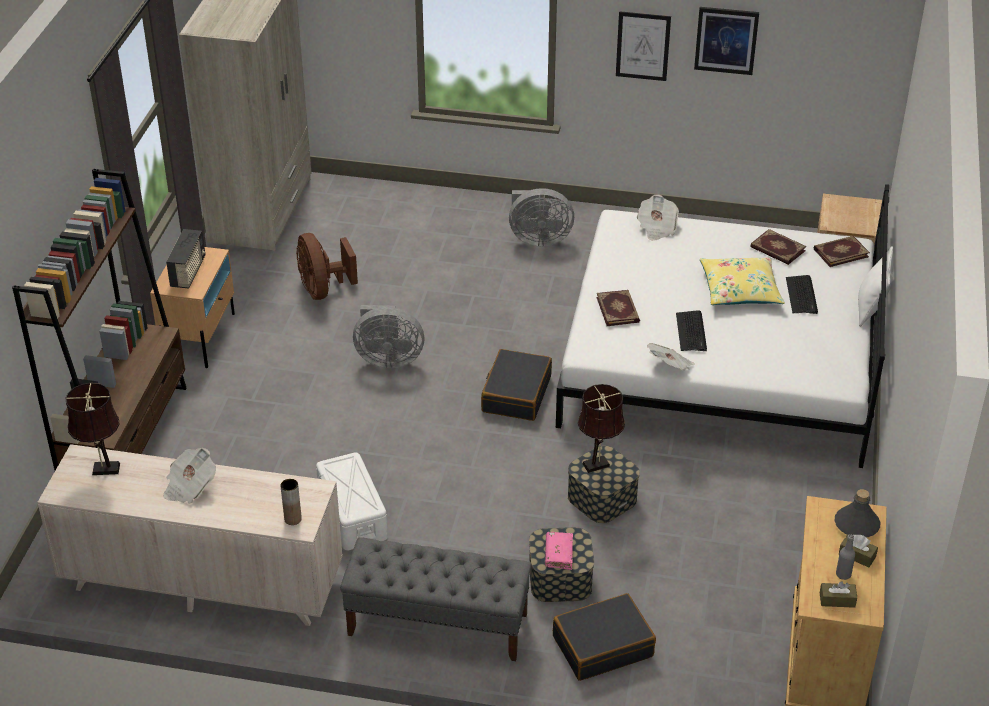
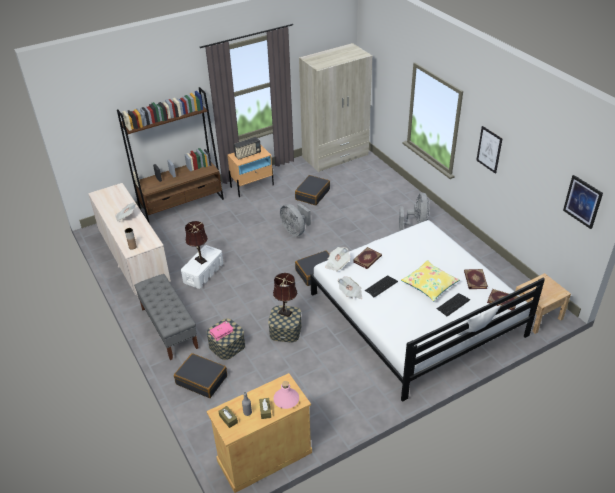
camera: 50 degrees right, 0 degrees up
(103, 469) = (116, 195): brown table lamp -> brown table lamp (200, 259)
(323, 289) = (312, 194): brown fan -> black suitcase
(538, 239) = (416, 223): grey fan -> grey fan turned 135 degrees counterclockwise
(657, 228) = (436, 239): newspaper -> newspaper (337, 264)
(726, 40) = (523, 163): picture -> picture (582, 201)
(856, 525) = (286, 400): grey bottle -> pink bottle

